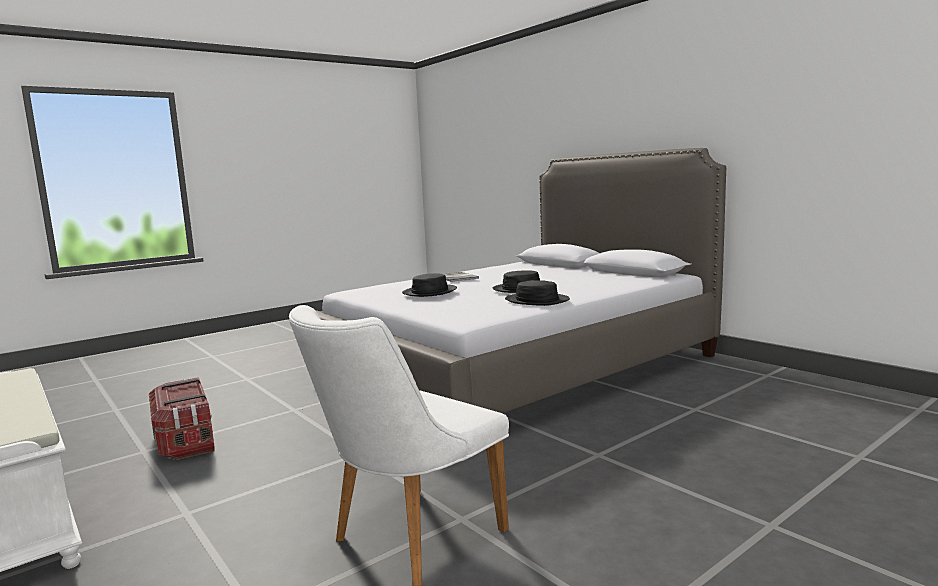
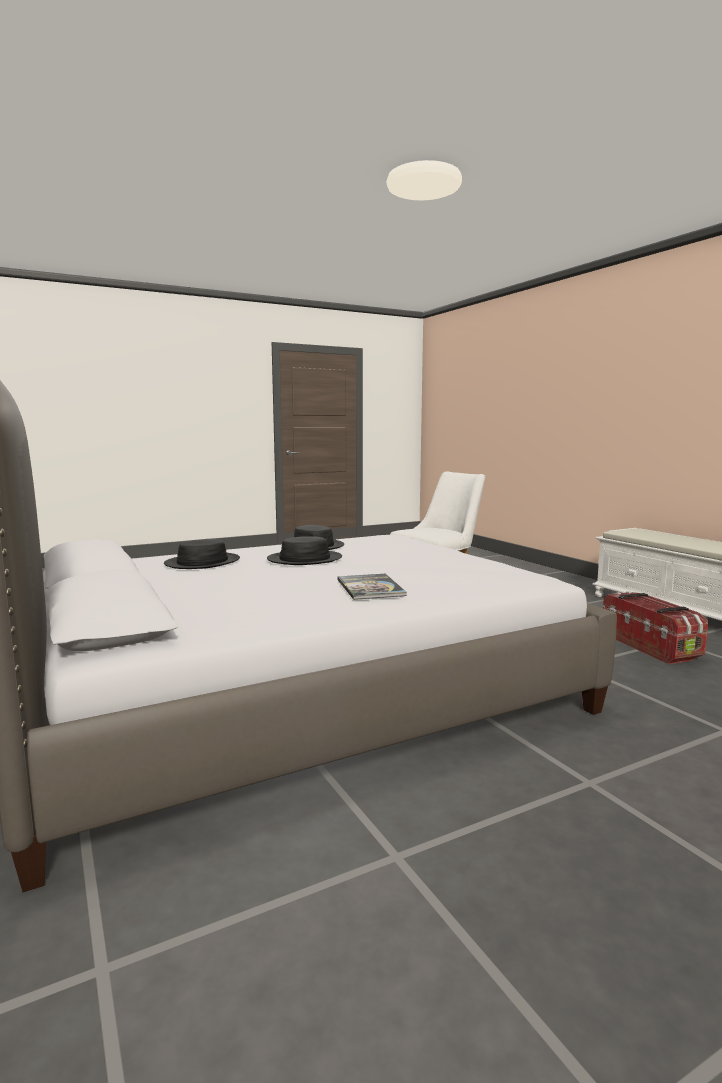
camera: 170 degrees left, 0 degrees up
(429, 292) = (420, 560): black hat -> black hat (203, 562)

